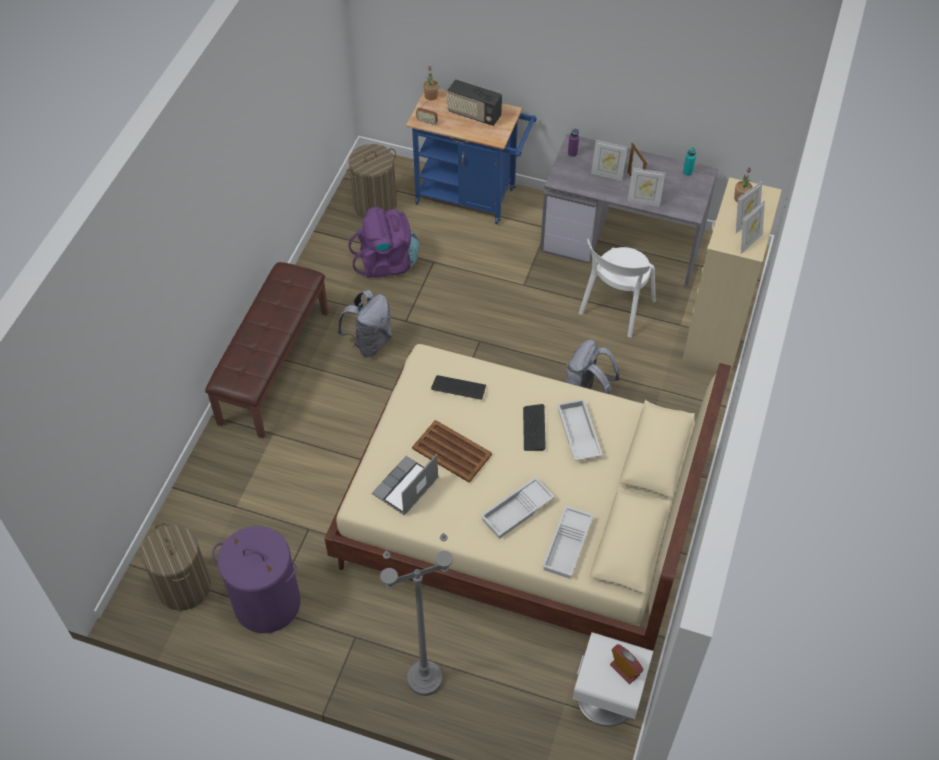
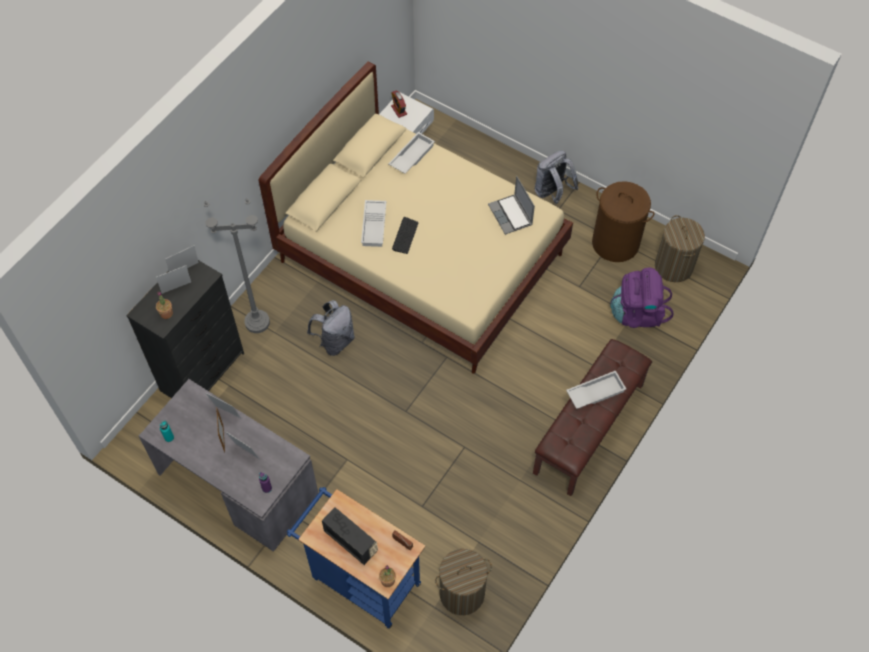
camera: 165 degrees left, 5 degrees up
(267, 603) = (615, 243): purple laundry basket -> brown laundry basket
(369, 342) = (501, 432): grey backpack -> grey backpack (552, 193)
(387, 263) = (466, 516): purple backpack -> purple backpack (637, 313)
(406, 487) = (511, 215): laptop -> laptop turned 105 degrees clockwise
(425, 679) = (517, 176): grey floor lamp -> grey floor lamp (257, 322)
(452, 452) = (471, 232): brown tray -> none
(459, 388) = (451, 278): keyboard -> none
(517, 512) = (437, 183): white tray -> white tray (595, 392)
(615, 309) = (277, 413): white chair -> none
(716, 332) = (203, 371): beige dresser -> black dresser

